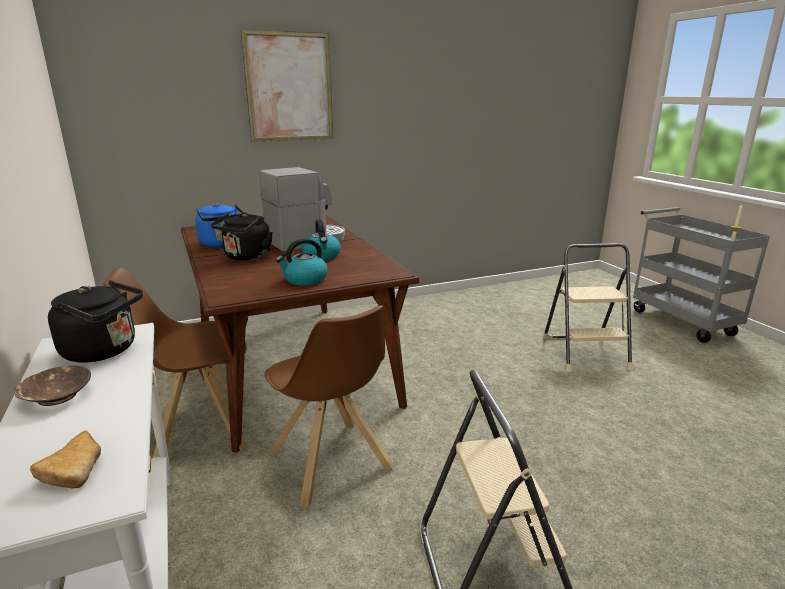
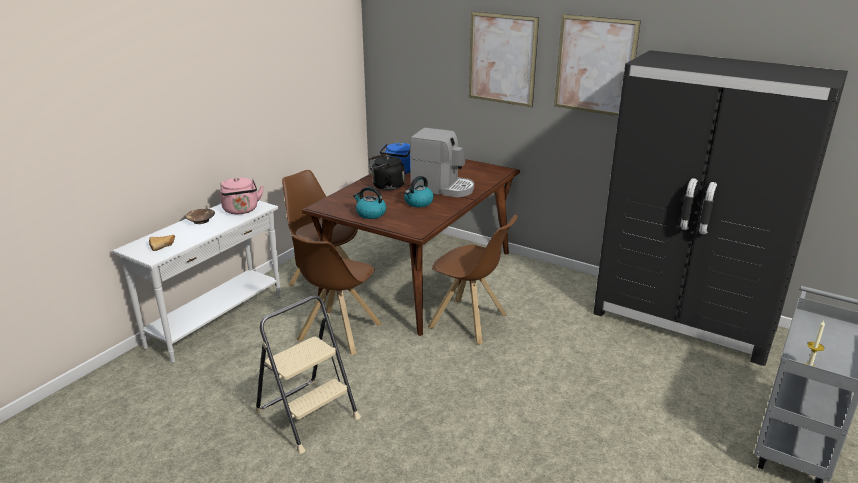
camera: 55 degrees right, 5 degrees up
(104, 351) = (241, 210): black kettle -> pink kettle
(393, 82) = (595, 65): none -> picture
(414, 371) = (470, 321): none -> brown chair
(514, 296) = (684, 322): none -> black cabinet
(584, 351) = (618, 391): beige step ladder -> none

